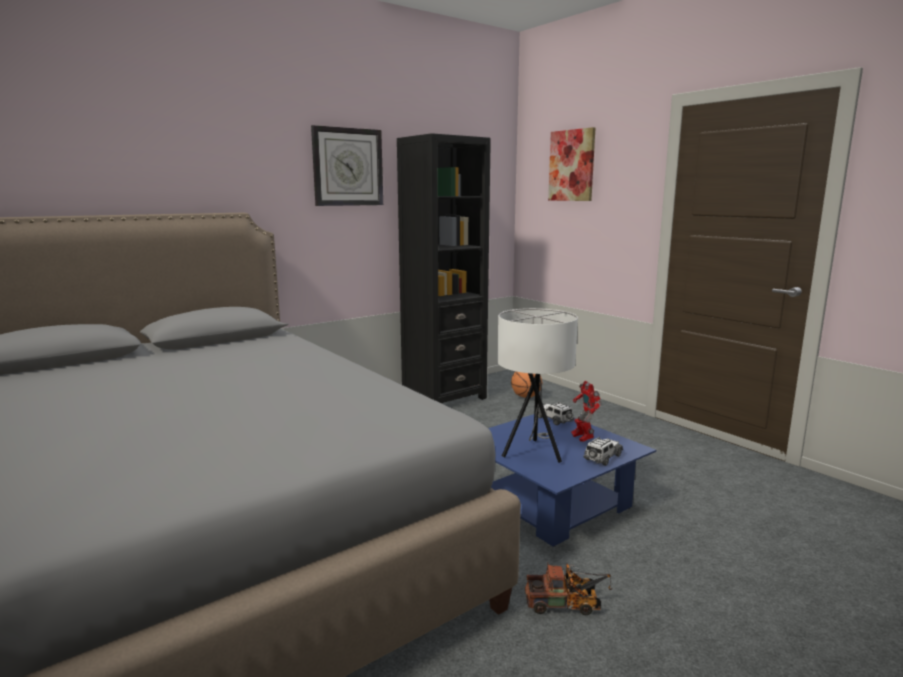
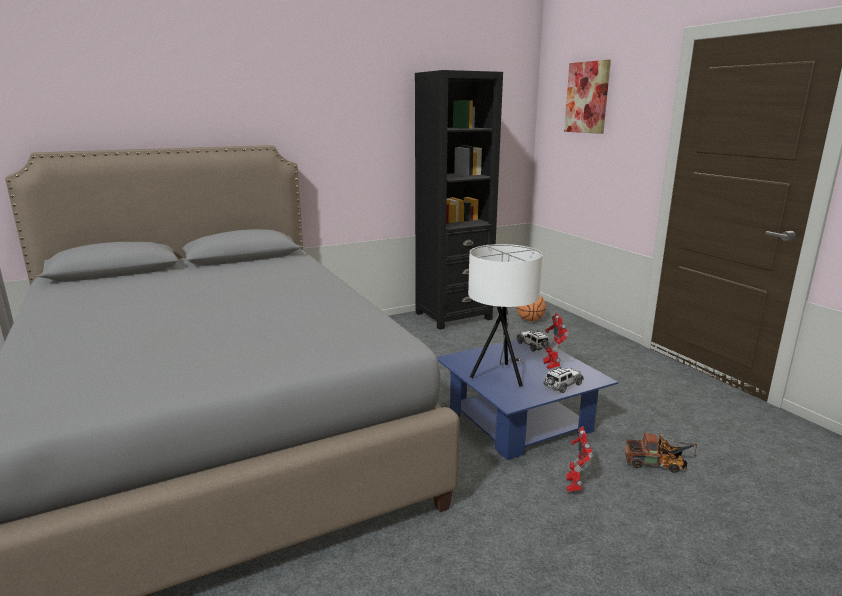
camera: 10 degrees right, 5 degrees up
(347, 167) = (367, 101): wall clock -> none
(567, 604) = (502, 511): toy truck -> toy truck (658, 464)
(633, 567) = (574, 486): none -> toy robot

